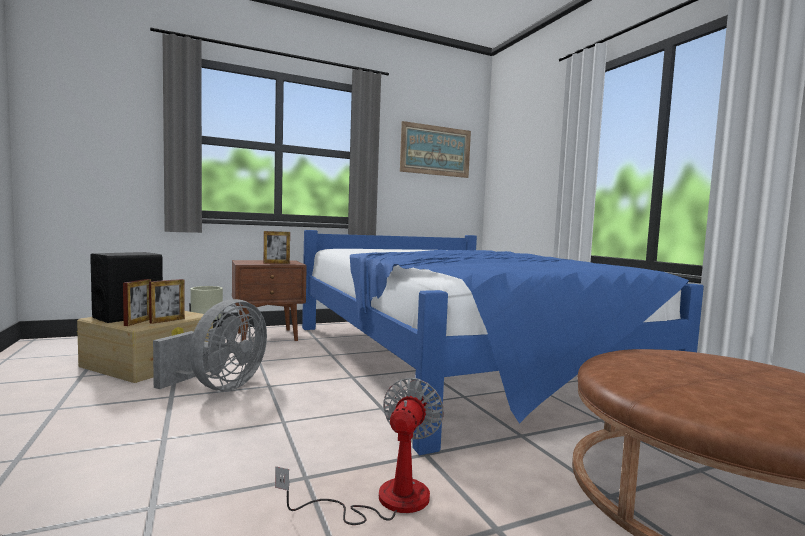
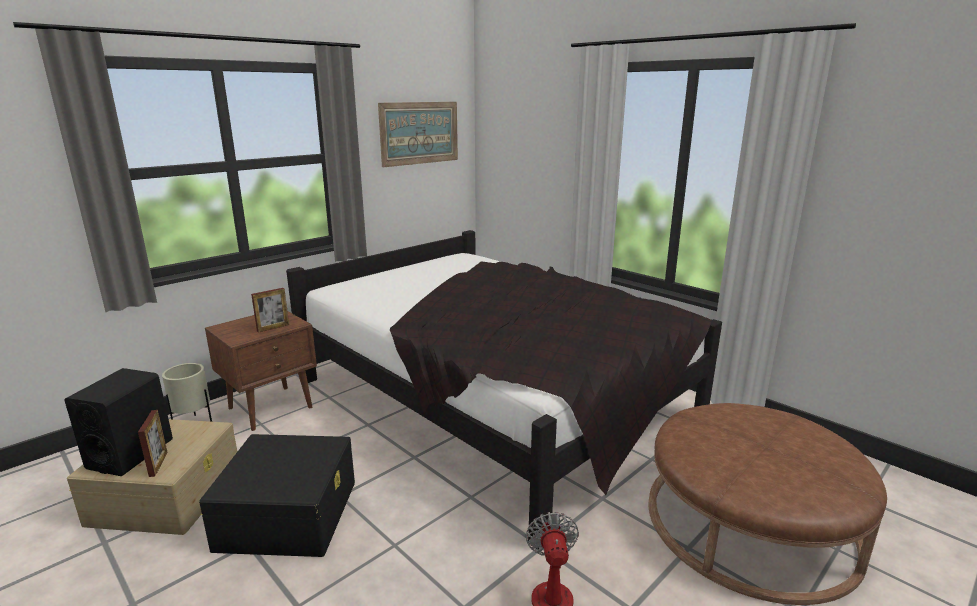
camera: 20 degrees left, 15 degrees up
(167, 321) = (191, 451): picture frame -> none
(219, 387) = (289, 513): grey fan -> black storage box
(457, 358) = (496, 397): blue bed -> black bed

